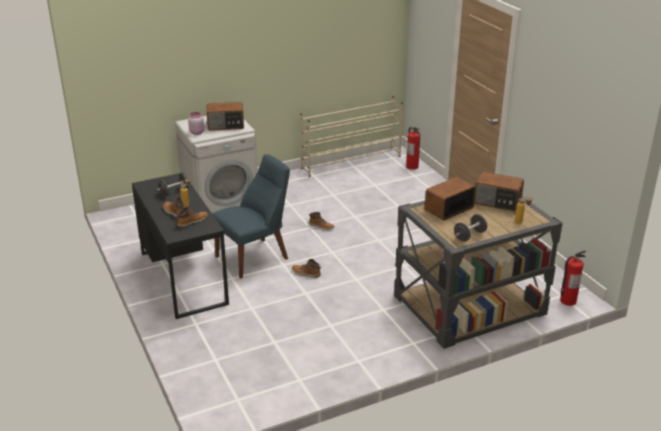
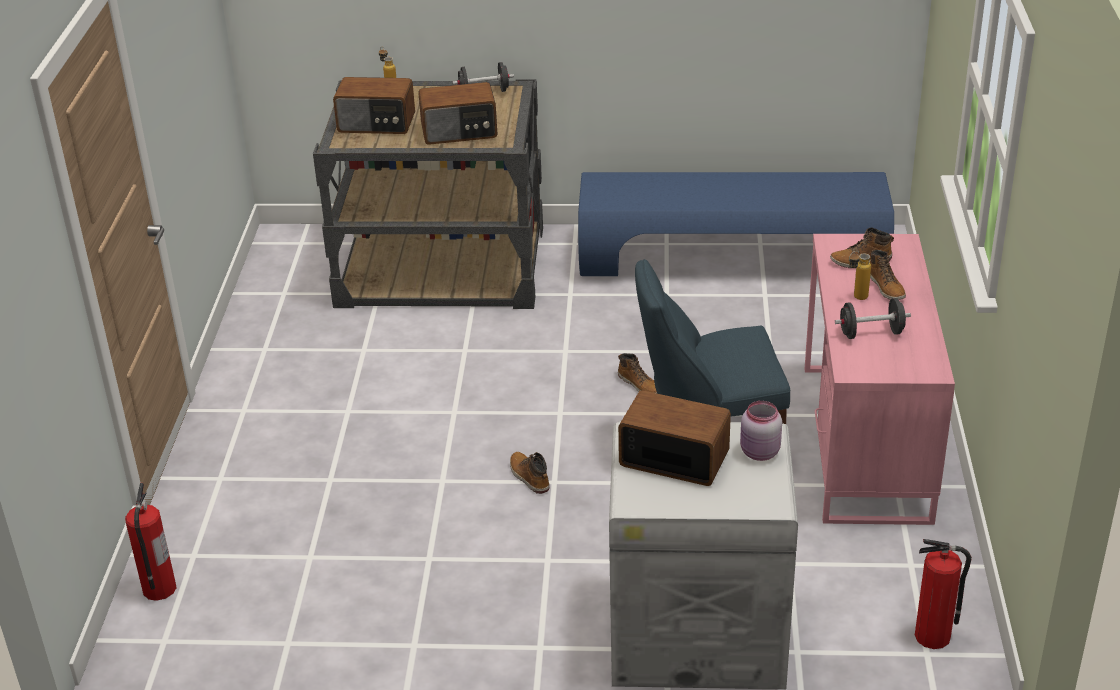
camera: 150 degrees left, 5 degrees up
(183, 277) = (864, 442): black desk -> pink desk
(311, 364) = (731, 256): none -> blue bench
(352, 162) = (276, 660): beige shoe rack -> none
(497, 202) = (376, 124): radio -> radio turned 135 degrees clockwise
(568, 301) = (304, 234): fire extinguisher -> fire extinguisher (933, 636)

